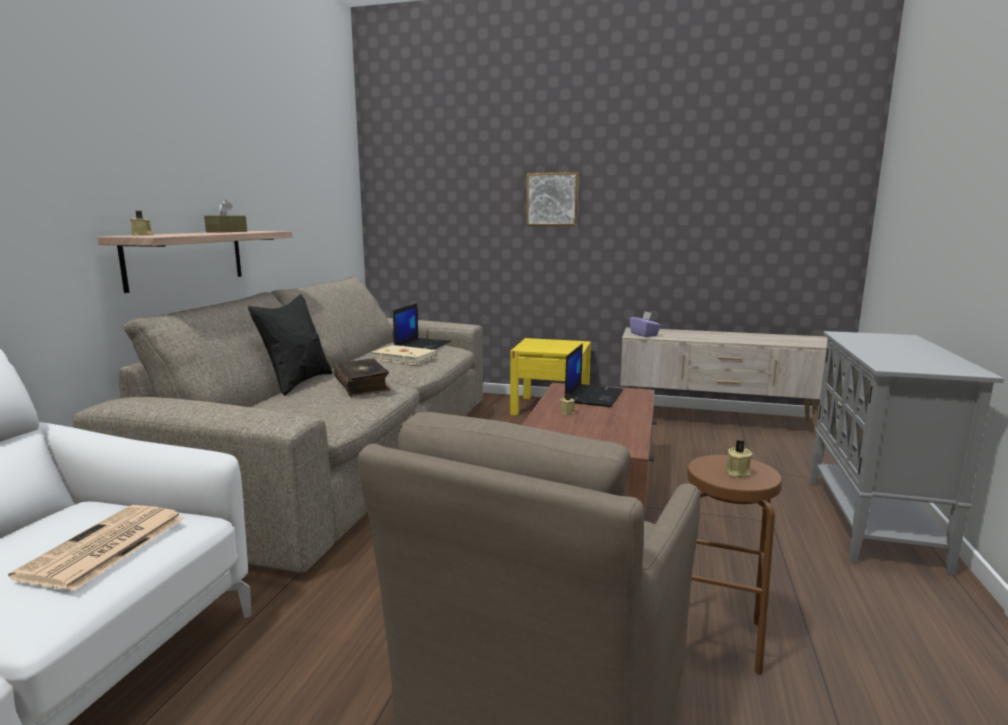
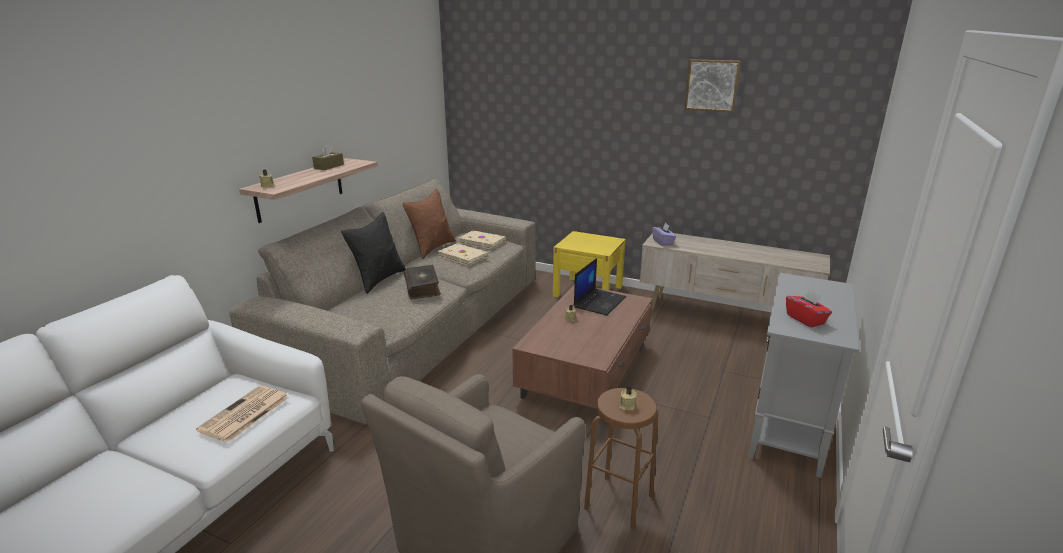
camera: 10 degrees right, 10 degrees up
(359, 354) = (432, 248): none -> brown pillow
(422, 345) = (482, 241): laptop -> beige book
(552, 199) = (598, 118): picture -> picture (712, 85)
(906, 360) = (805, 319): none -> red tissue box

